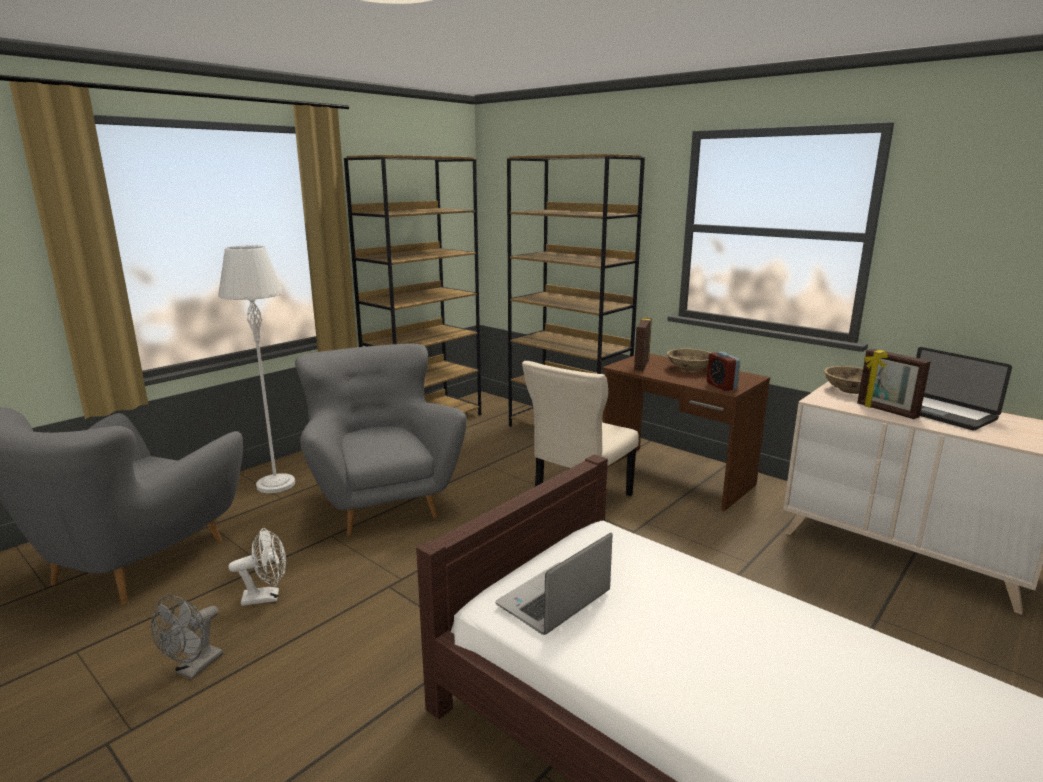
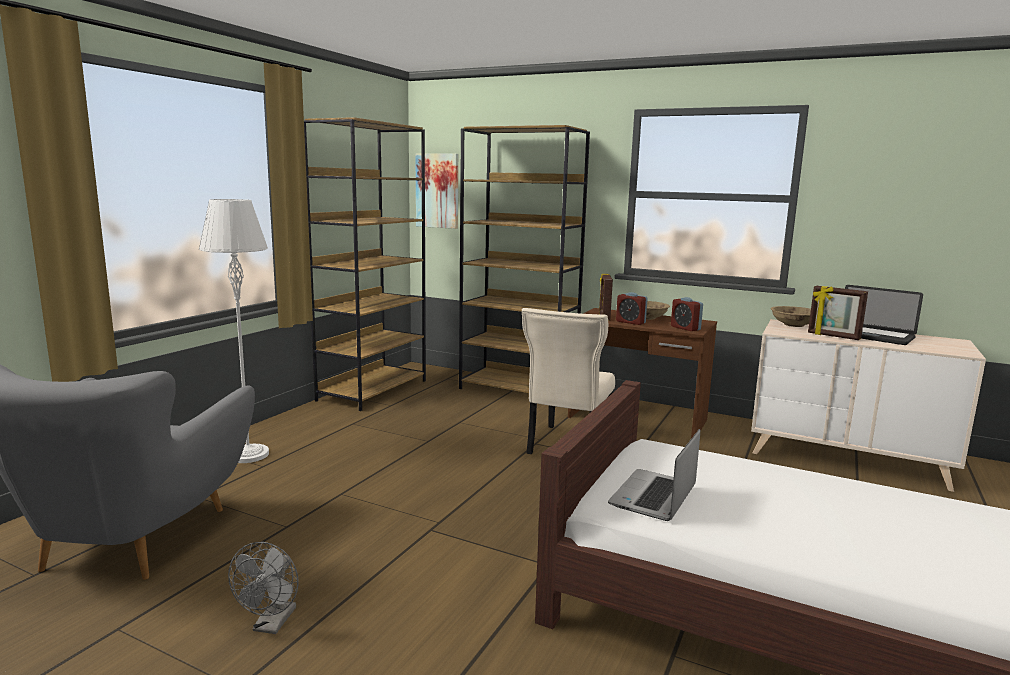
camera: 15 degrees left, 5 degrees down
(267, 597) = (309, 553): white fan -> none
(381, 501) = (374, 460): grey armchair -> none
(501, 219) = (437, 191): none -> picture
(664, 374) = (630, 322): none -> alarm clock

